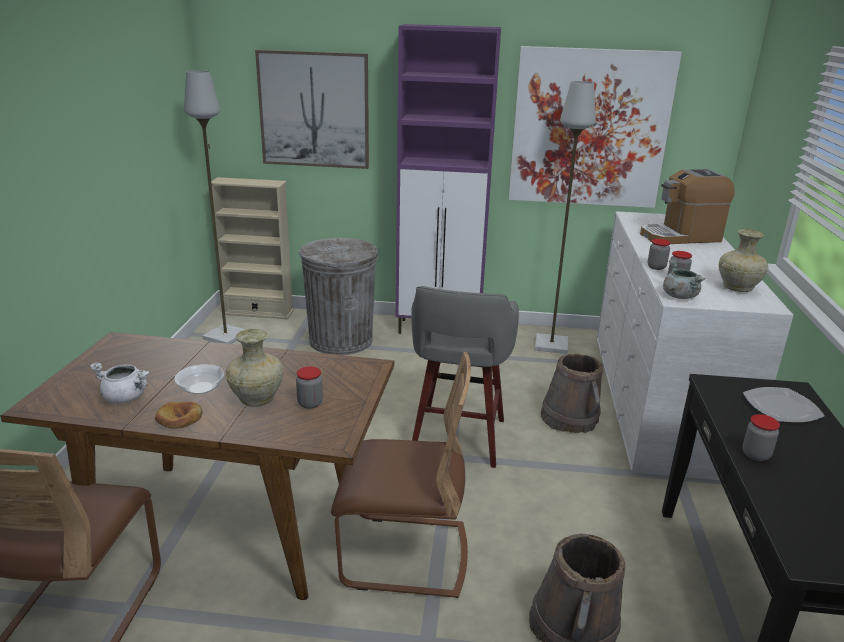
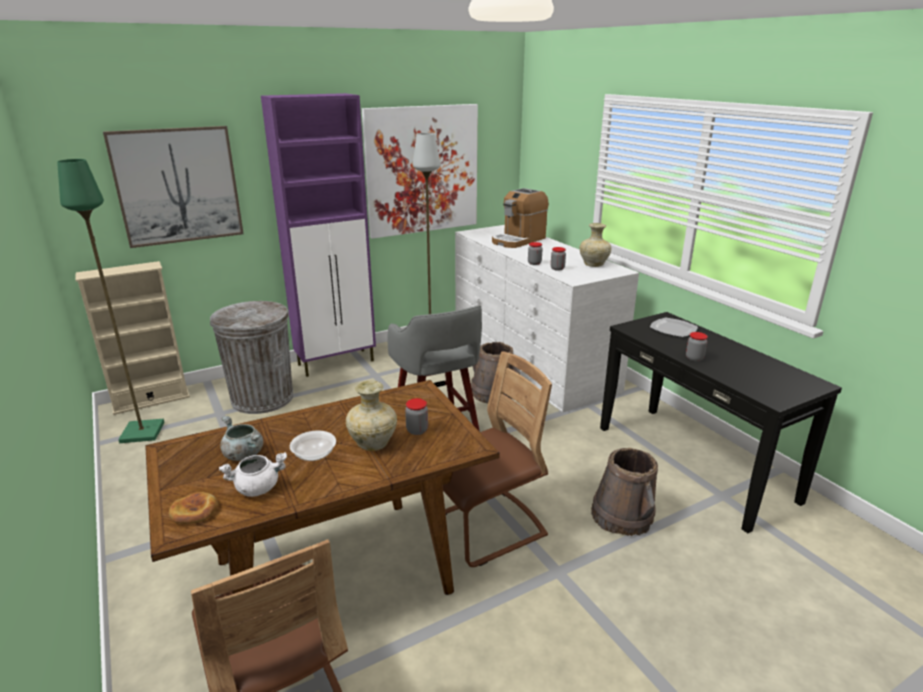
camera: 35 degrees left, 0 degrees up
(179, 418) = (332, 482): bread -> bread (194, 511)
(225, 336) = (141, 432): grey floor lamp -> green floor lamp
(679, 296) = (572, 278): grey cooking pot -> grey cooking pot (243, 454)

